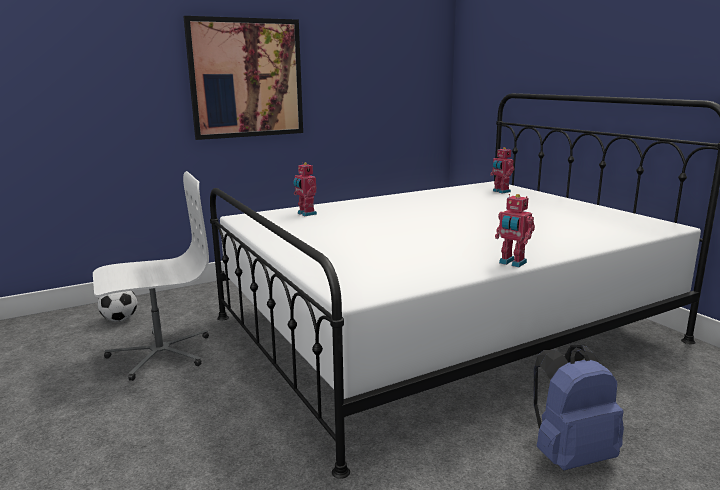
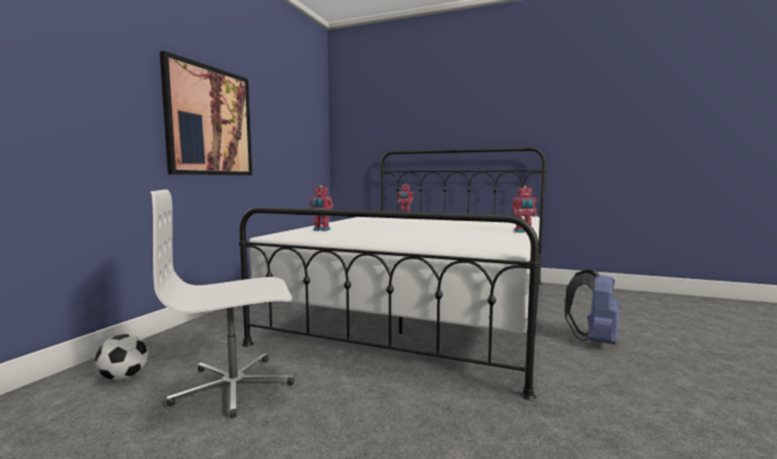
camera: 40 degrees left, 10 degrees down
(160, 353) = (234, 386): white office chair -> white office chair turned 135 degrees counterclockwise

